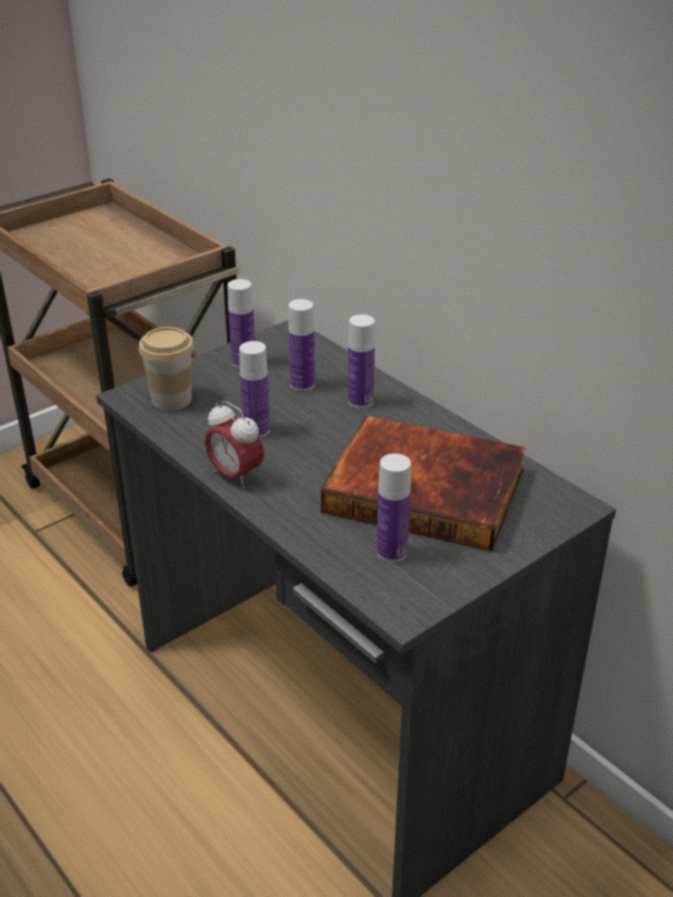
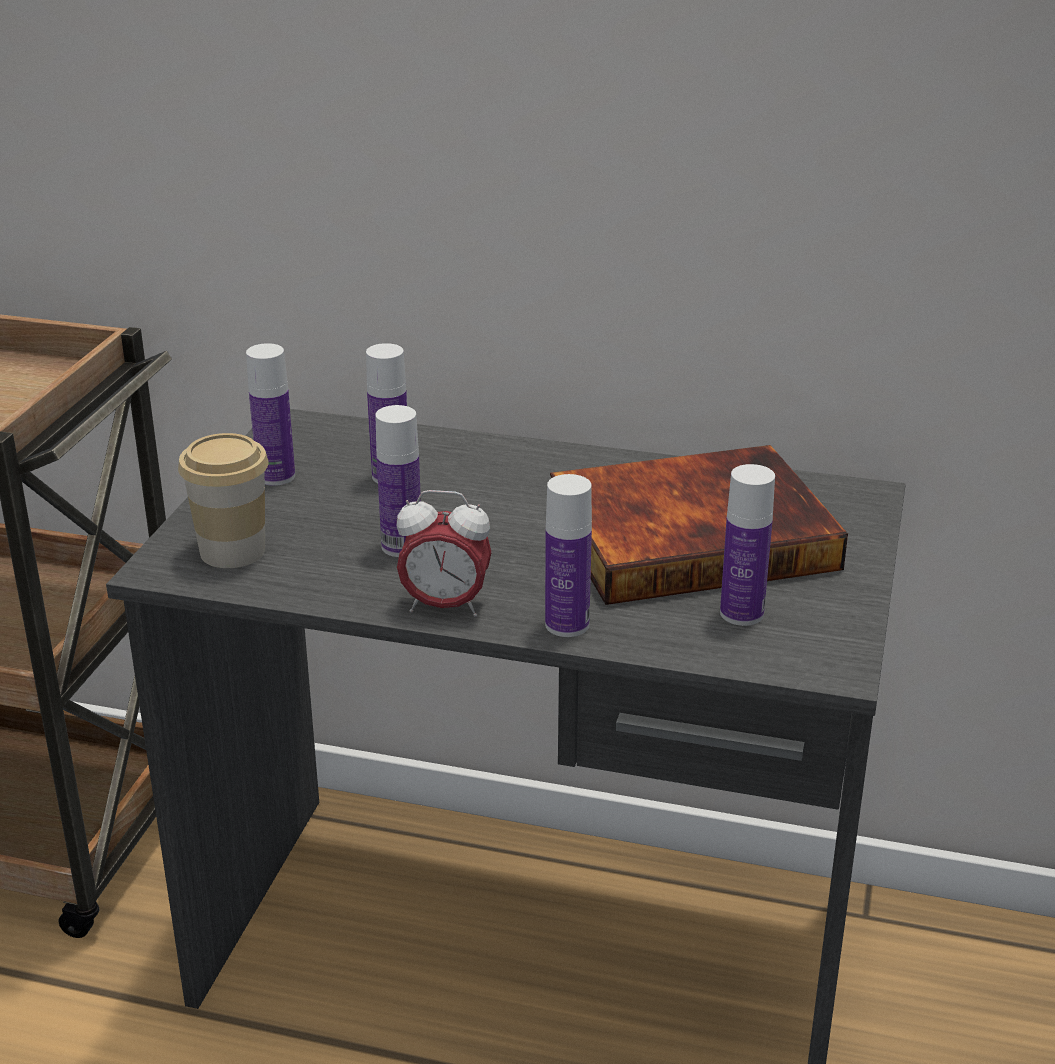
camera: 35 degrees left, 5 degrees down
(360, 401) = (490, 471): bottle -> bottle (567, 625)

